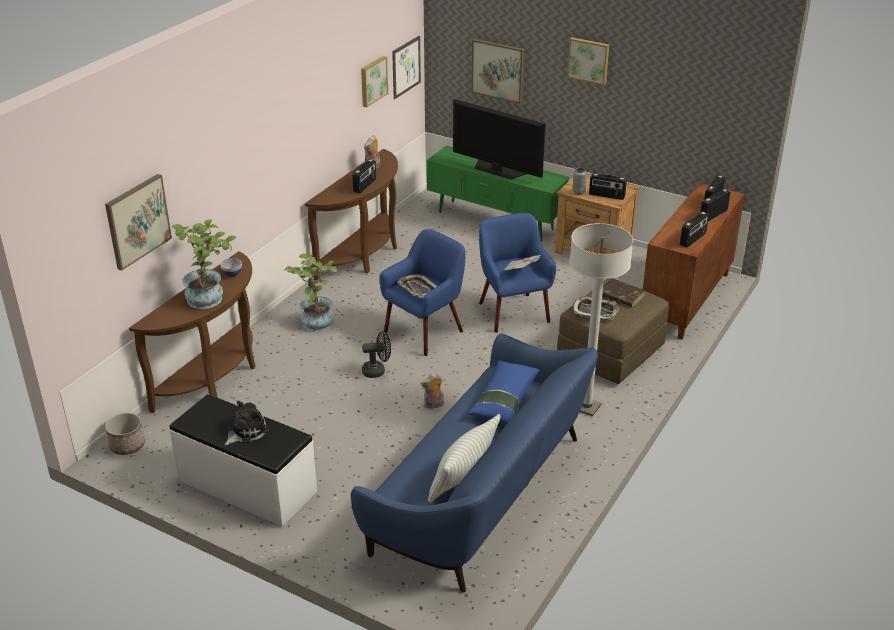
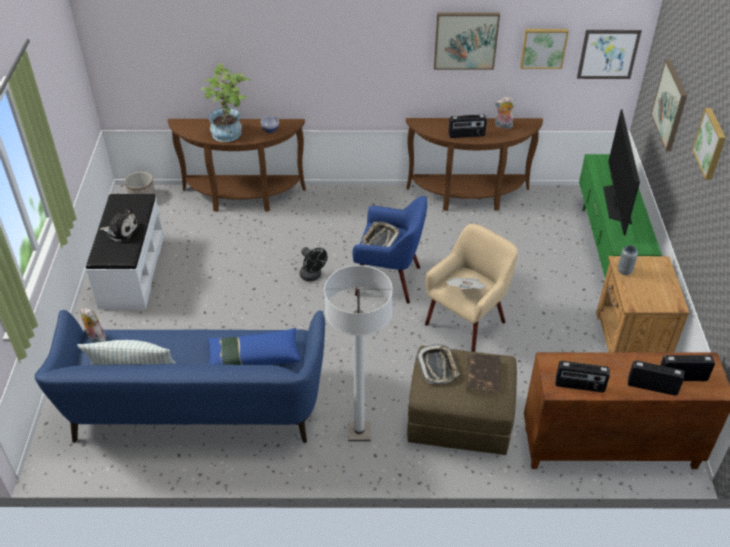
camera: 60 degrees right, 10 degrees up
(137, 221) = (190, 45): picture -> picture (465, 40)
(316, 320) = (353, 213): potted plant -> none
(433, 405) = (290, 328): plush toy -> plush toy (95, 338)
(512, 312) = (466, 323): blue armchair -> beige armchair
(606, 196) = (640, 294): radio -> none

